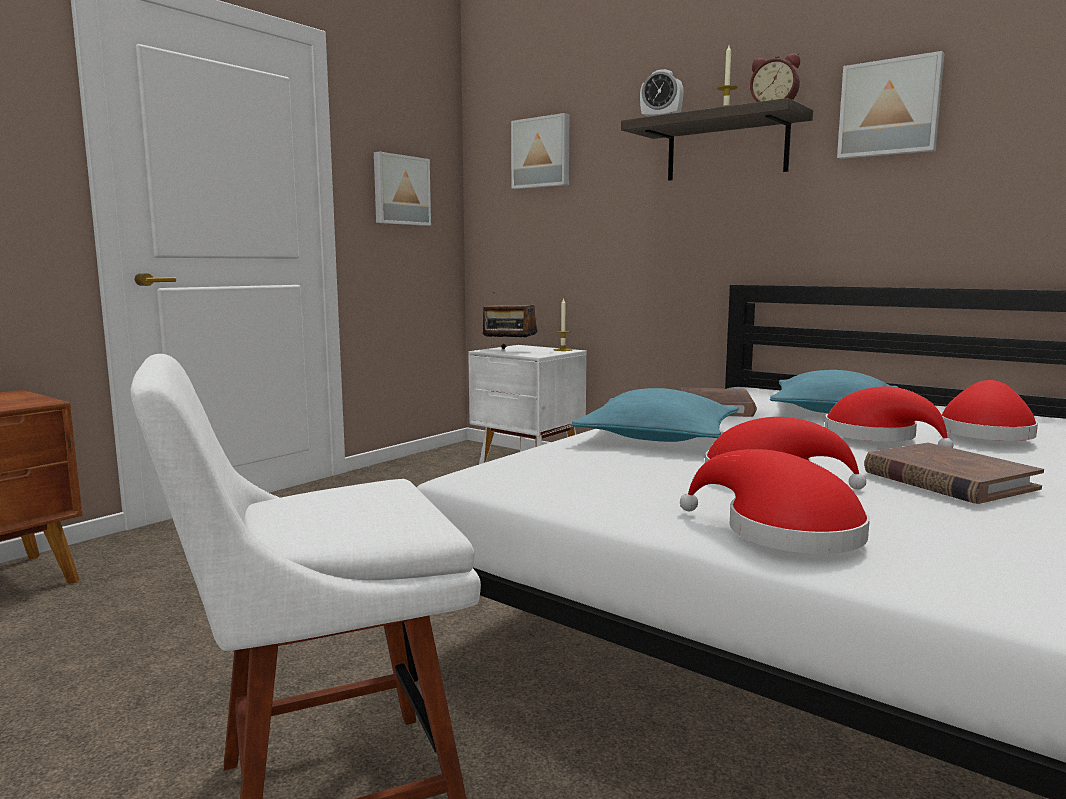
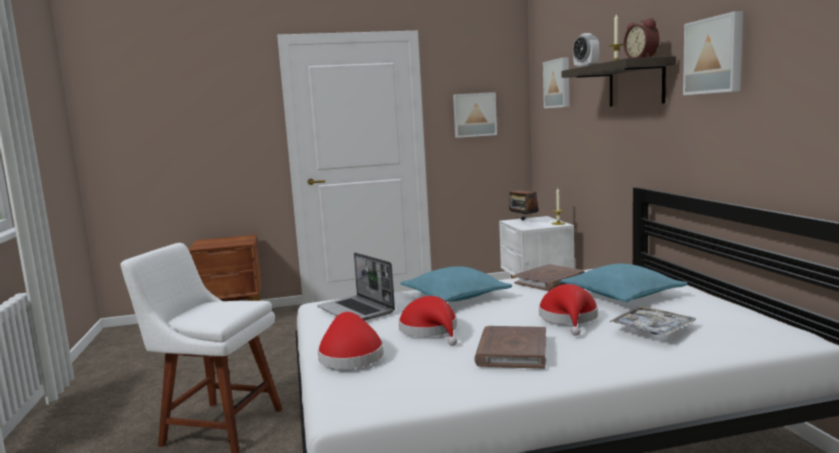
camera: 40 degrees right, 0 degrees up
(574, 474) = (357, 310): none -> laptop
(985, 433) = (652, 329): red hat -> tray

